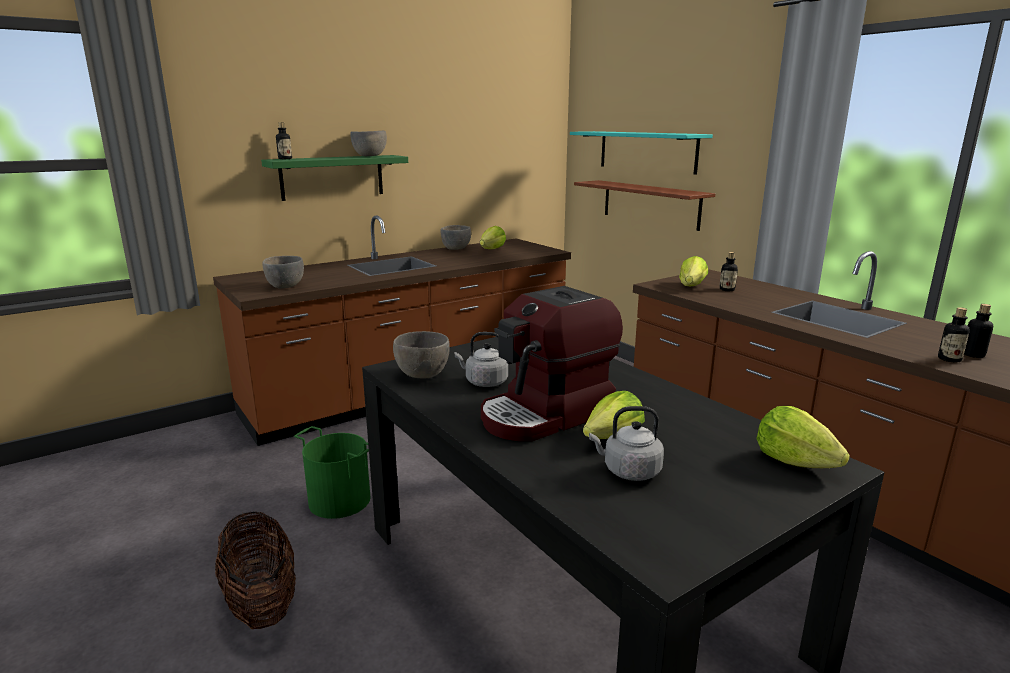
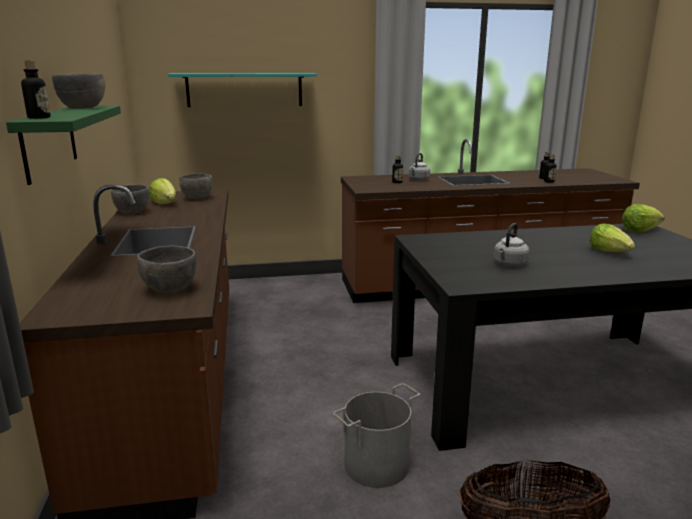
camera: 65 degrees left, 0 degrees up
(340, 500) = (375, 464): green bucket -> grey bucket
(422, 375) = (483, 279): grey bowl -> grey bowl (197, 198)
(547, 415) = (574, 259): coffee machine -> none
(628, 471) = (654, 256): grey kettle -> grey kettle (418, 180)
(650, 204) = (255, 135): brown shelf -> none
(691, 286) = (380, 185): lettuce -> none

